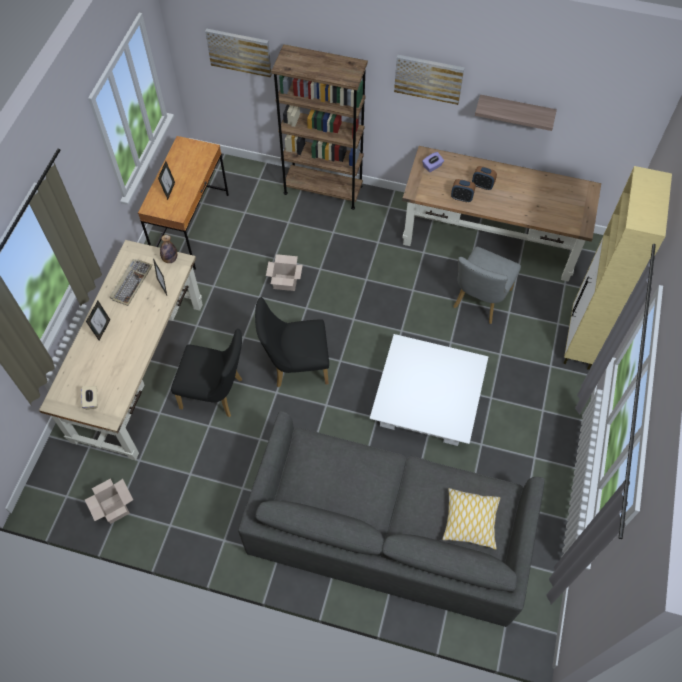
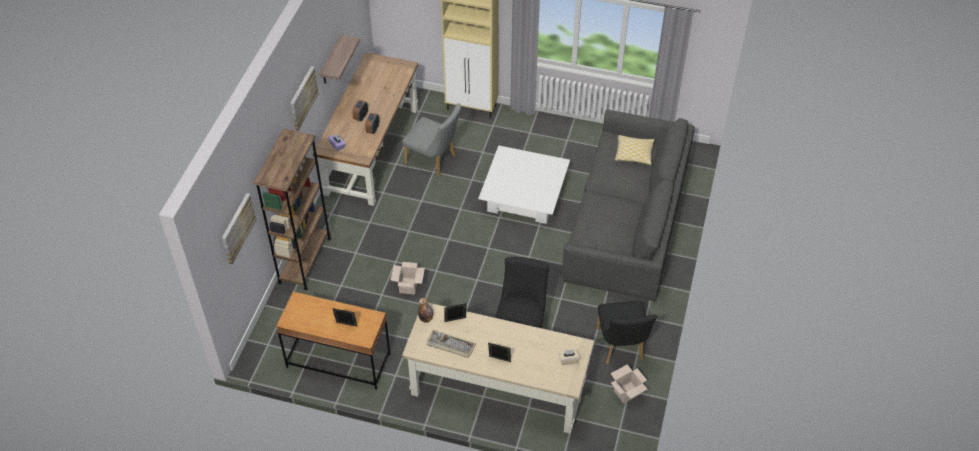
camera: 90 degrees left, 10 degrees down
(295, 366) = (493, 277): black chair -> black chair (621, 347)

